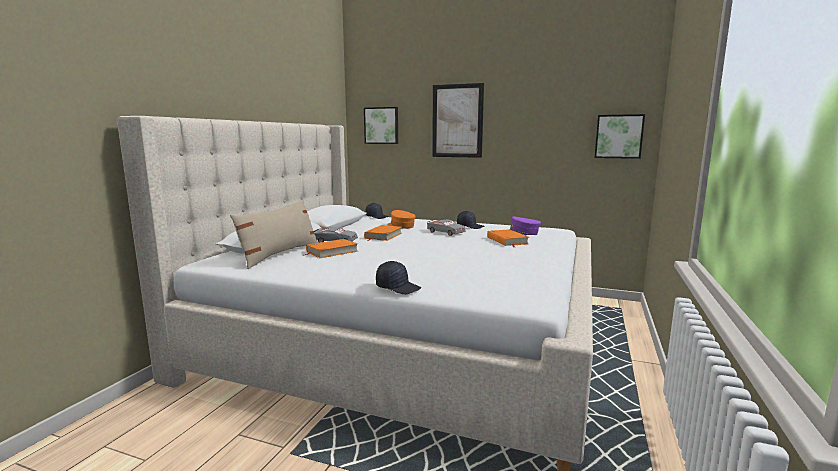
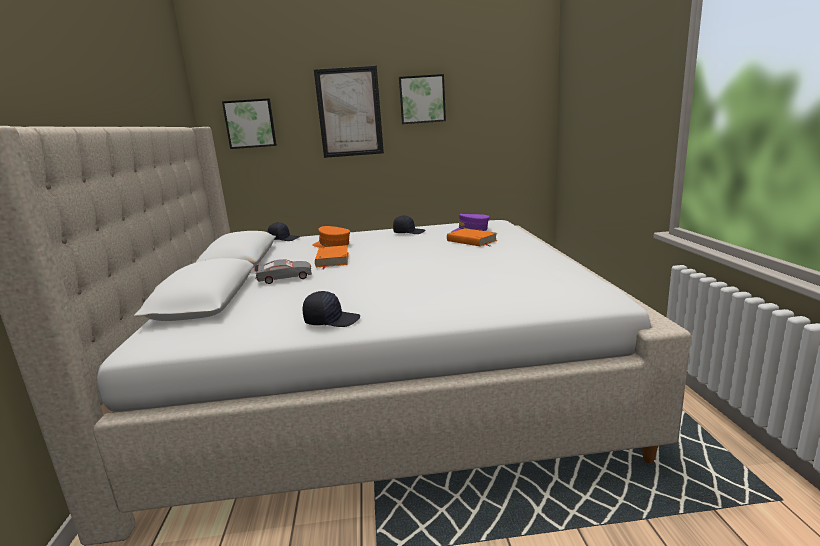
camera: 25 degrees left, 5 degrees up
(280, 254) = (239, 310): beige pillow -> none
(332, 251) = (304, 291): orange book -> none
(398, 287) = (458, 315): black cap -> black cap (331, 320)
(445, 232) = (395, 243): grey toy car -> none
(618, 136) = (521, 119): picture -> picture (422, 99)

